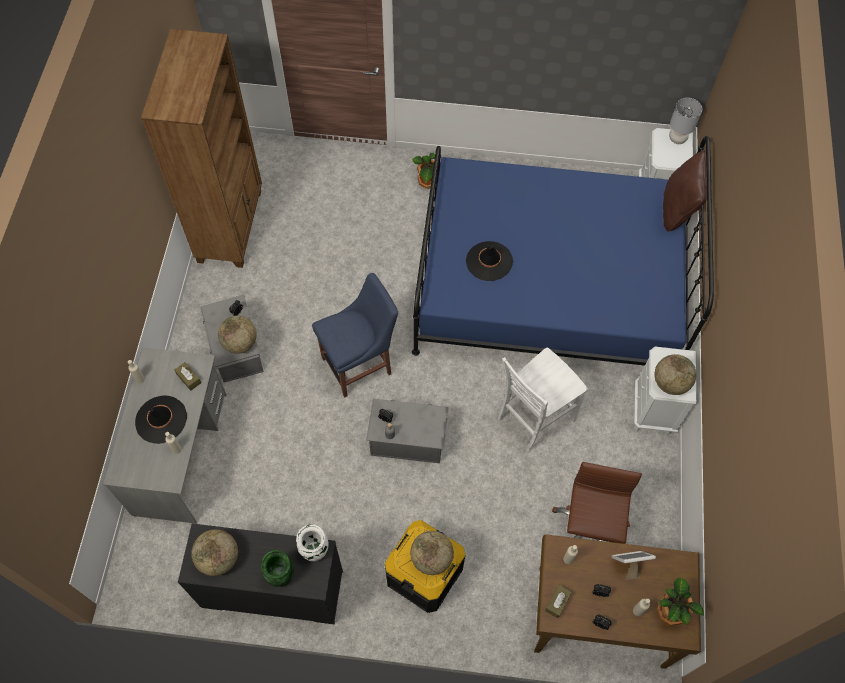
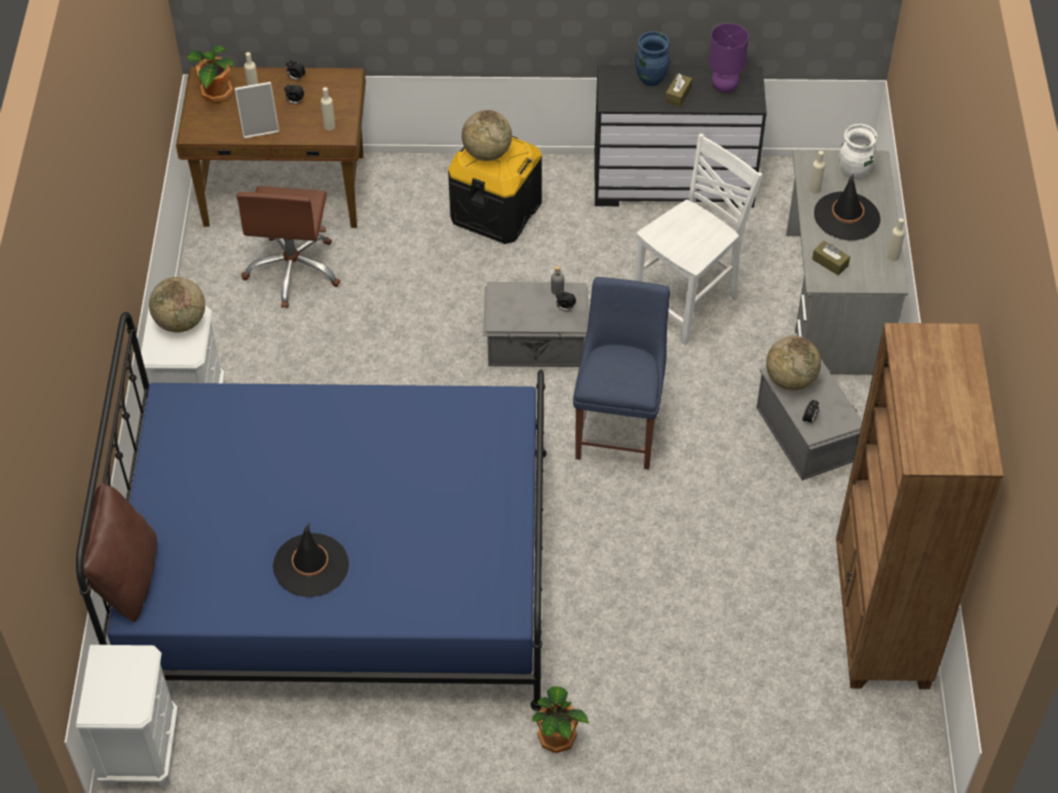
camera: 175 degrees right, 10 degrees down
(219, 558) = (724, 87): globe -> purple table lamp
(281, 576) = (651, 78): green vase -> blue vase
(314, 550) = (619, 101): white vase -> white vase (854, 171)
(360, 365) = (619, 429): blue chair -> blue chair turned 135 degrees clockwise
(489, 261) = (438, 467): black hat -> black hat (311, 565)
(533, 419) = (363, 383): white chair -> white chair (688, 303)
(557, 602) = (342, 90): brown tissue box -> brown tissue box (678, 95)
(677, 139) = (107, 704): grey table lamp -> none

